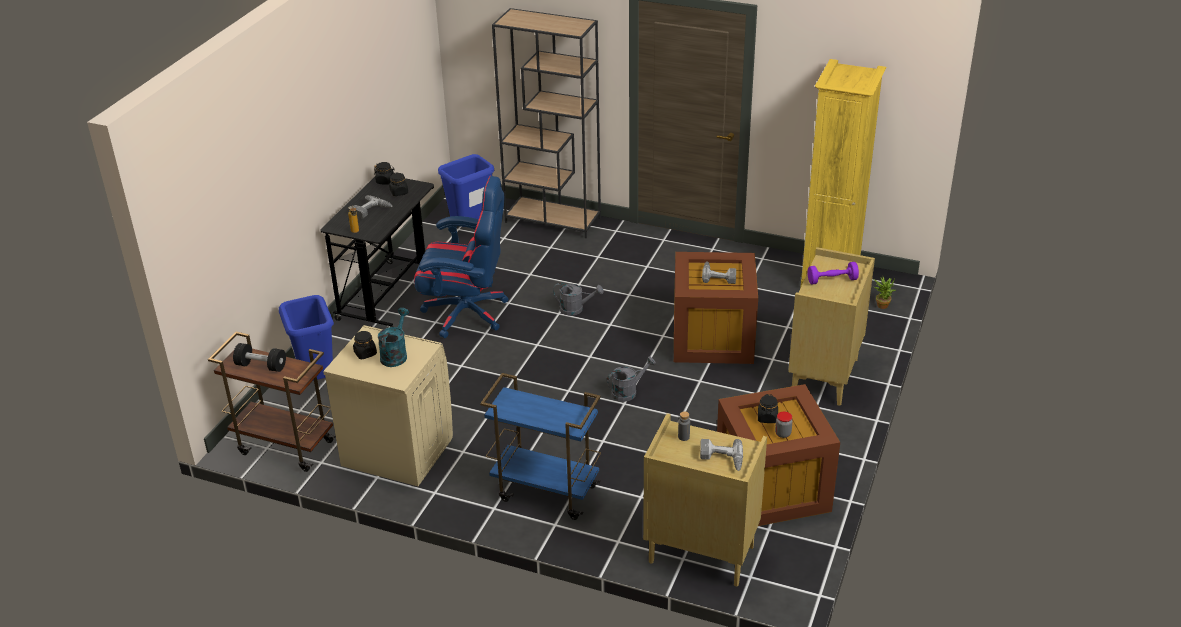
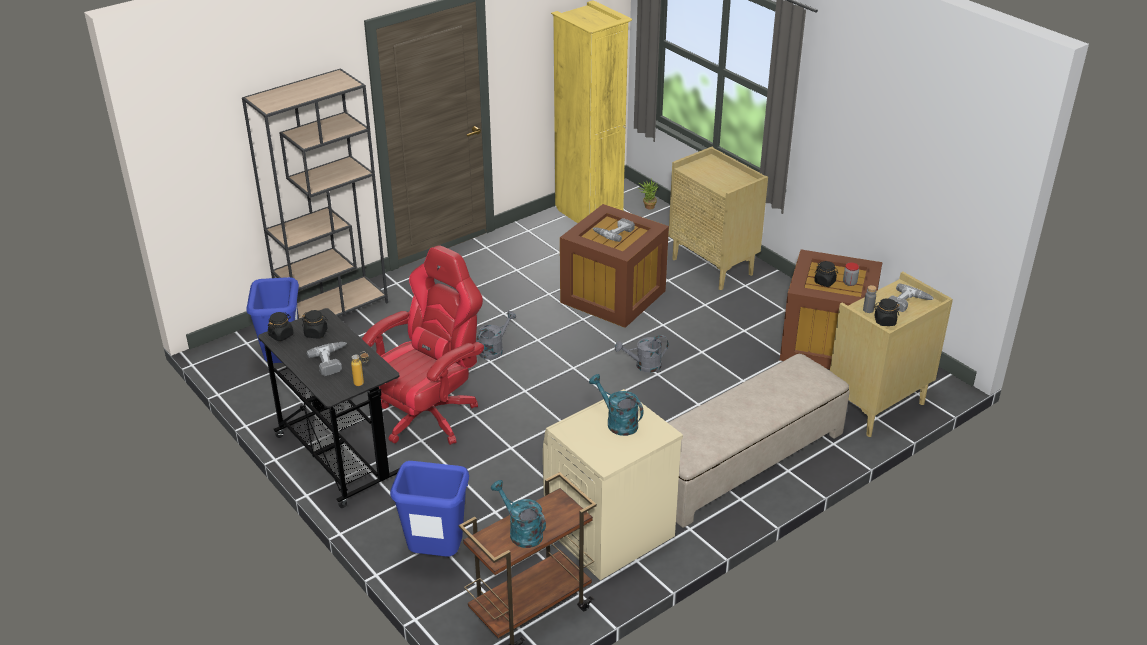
camera: 60 degrees left, 0 degrees up
(261, 366) = (521, 532): black dumbbell -> turquoise watering can
(365, 353) = (598, 441): black jar -> black jar (884, 321)
(465, 313) = (428, 416): blue office chair -> red office chair
(544, 492) = (741, 461): blue cart -> beige bench
(628, 392) = (643, 366): grey watering can -> grey watering can turned 105 degrees counterclockwise
(832, 280) = (717, 175): purple dumbbell -> none

